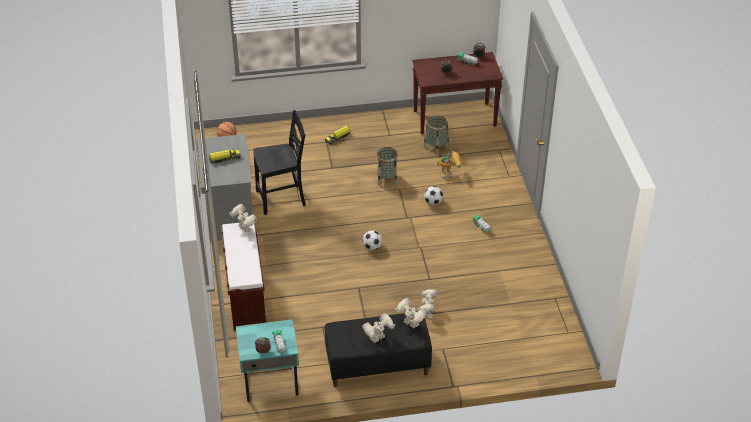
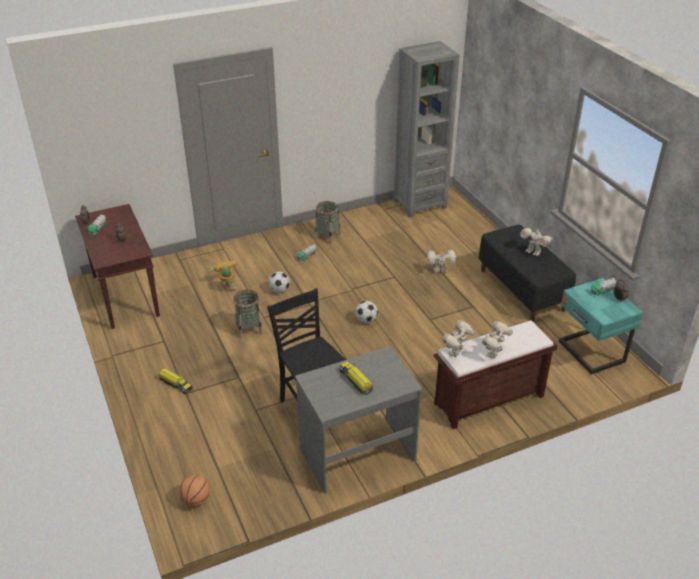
camera: 105 degrees left, 5 degrees down
(410, 324) = (503, 237): toy robot -> toy robot (494, 353)
(436, 147) = (182, 302): basket -> basket (327, 236)
(558, 329) = (419, 204): none -> grey bookcase

